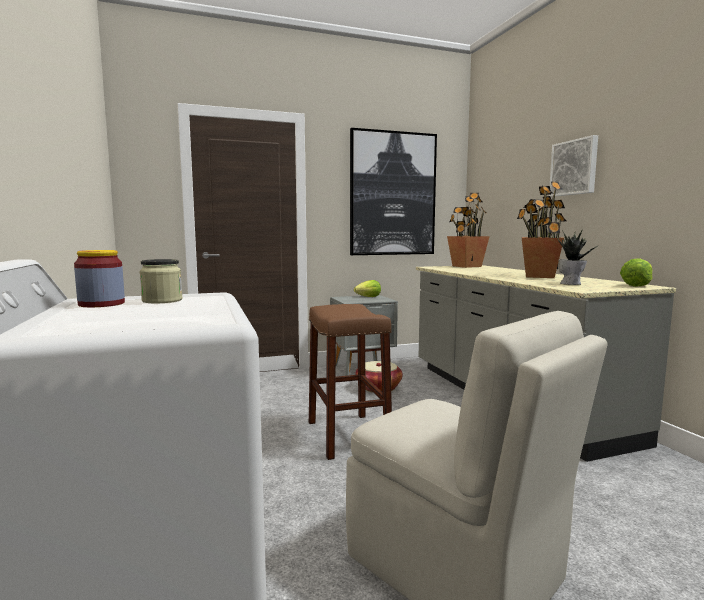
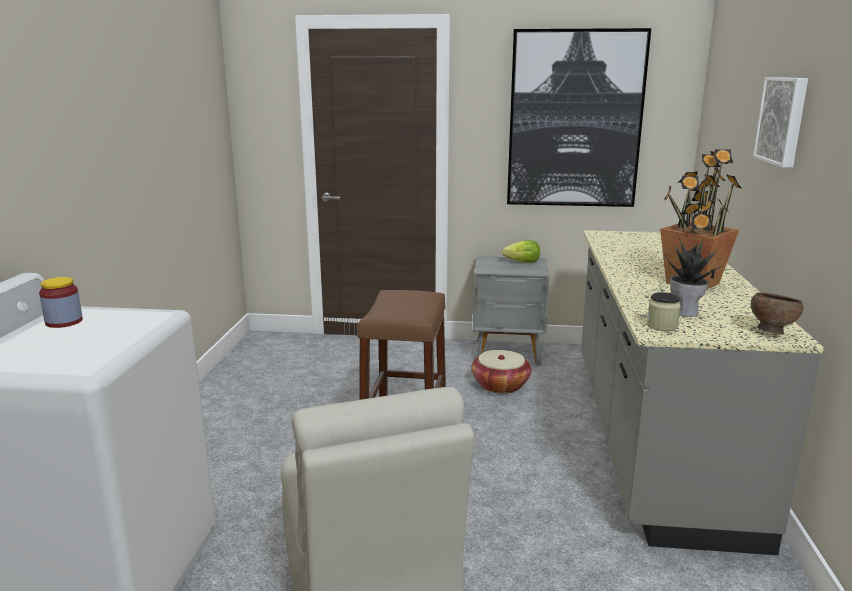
camera: 25 degrees right, 10 degrees up
(162, 300) = (109, 322): jar -> jar (662, 326)
(466, 266) = (656, 237): potted plant -> none
(636, 285) = (770, 332): lettuce -> brown bowl

